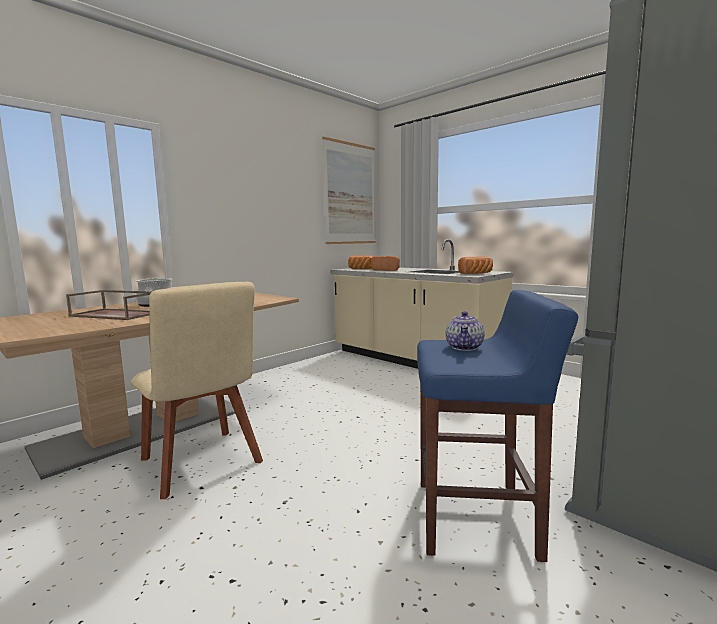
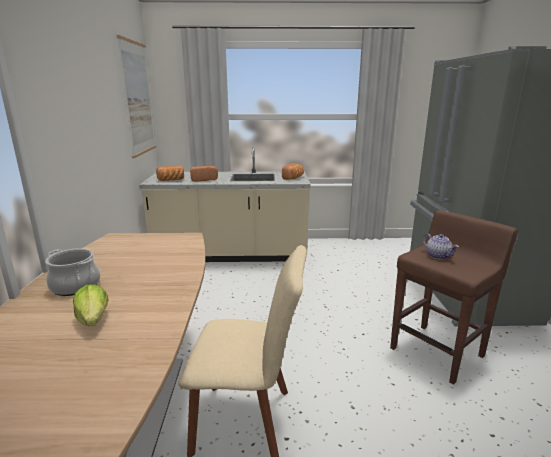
camera: 45 degrees left, 10 degrees up
(116, 314) = (93, 320): brown tray -> lettuce
(477, 519) = (437, 352): blue stool -> brown stool

